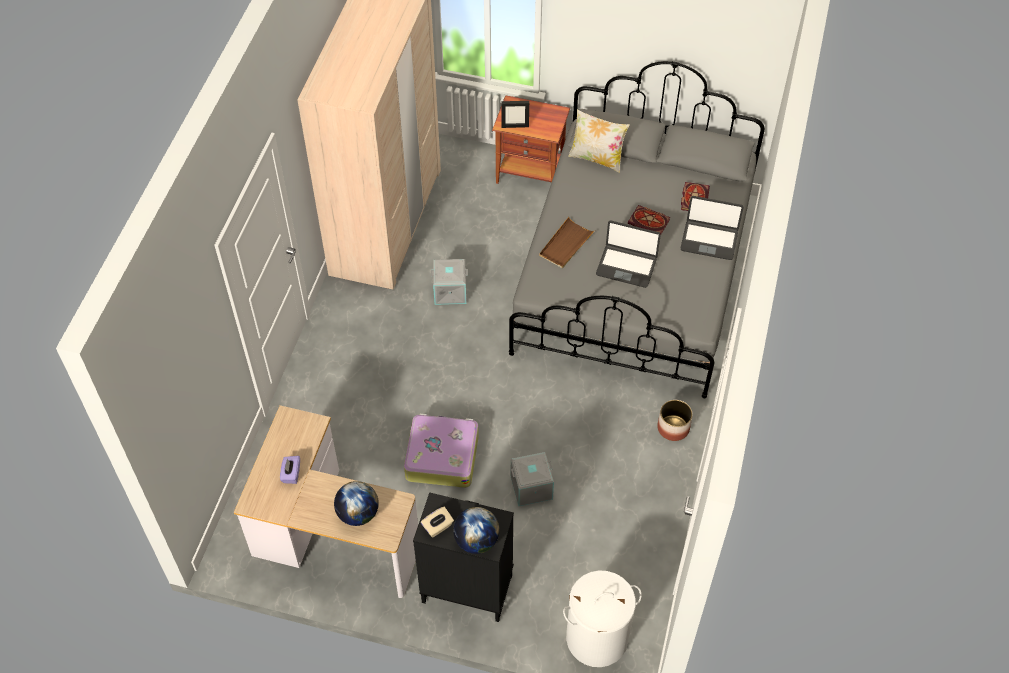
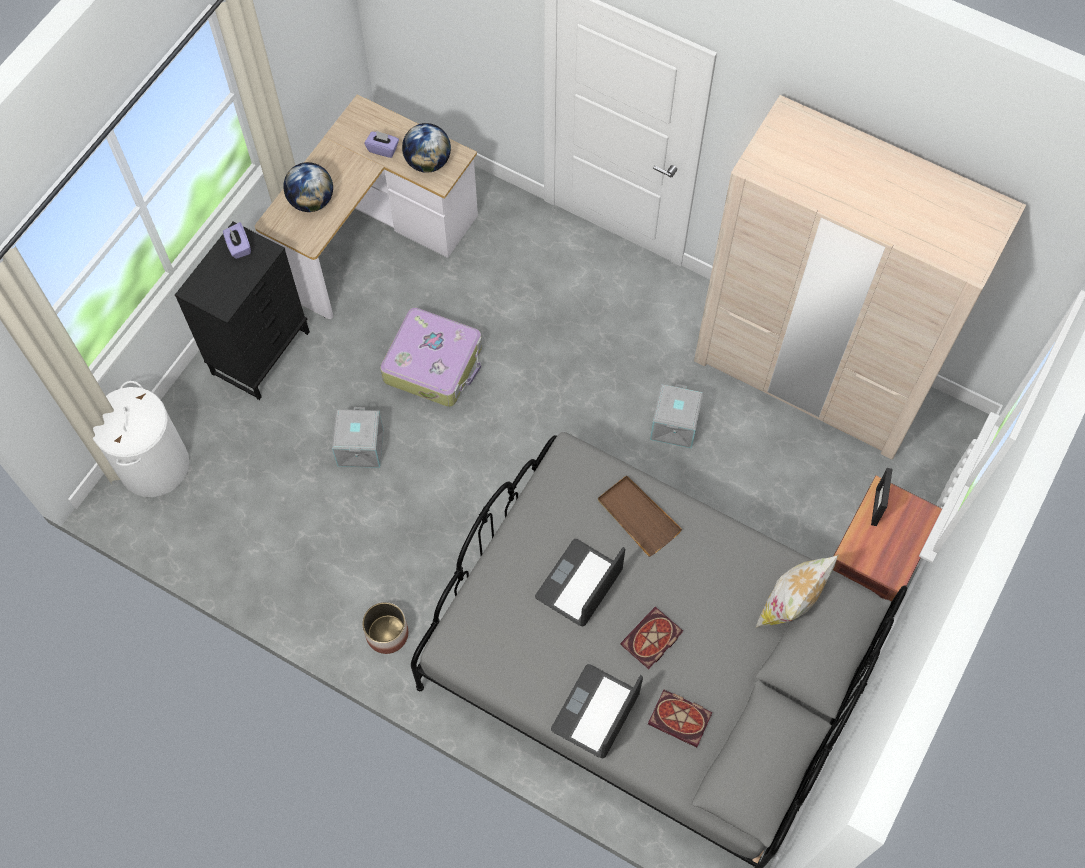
camera: 105 degrees right, 10 degrees up
(438, 527) = (239, 247): beige tissue box -> purple tissue box
(476, 540) = (207, 279): globe -> globe (428, 162)

